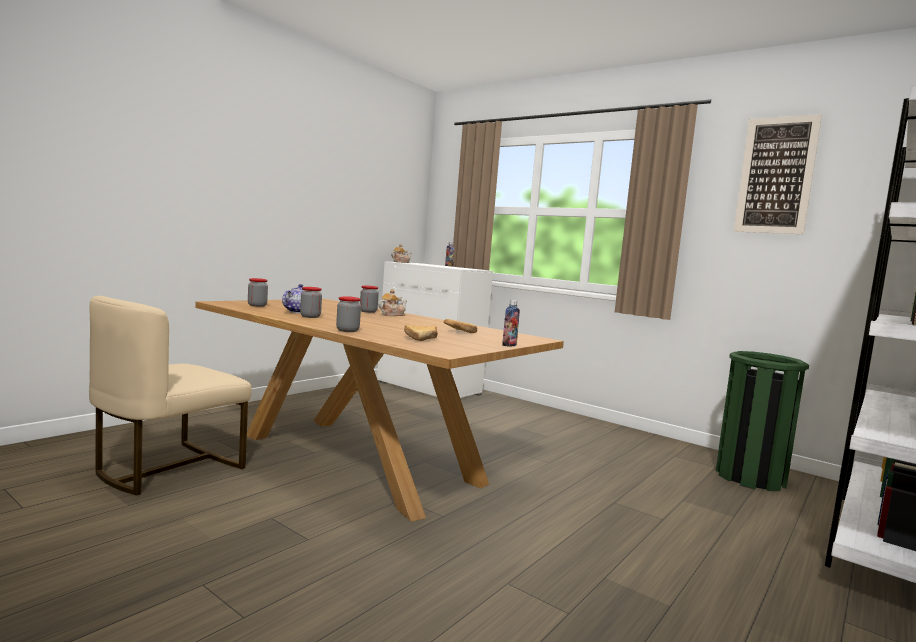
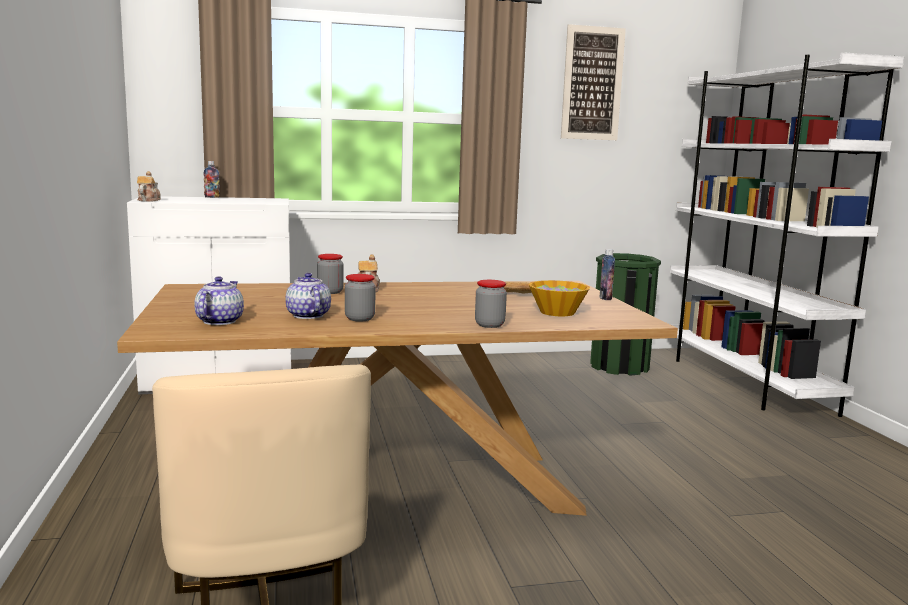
camera: 50 degrees left, 5 degrees up
(257, 305) = (219, 321): jar -> teapot
(423, 338) = (557, 312): bread -> bowl

